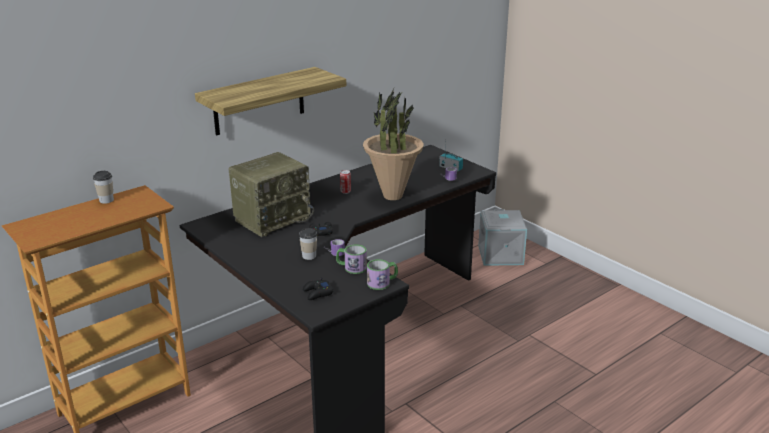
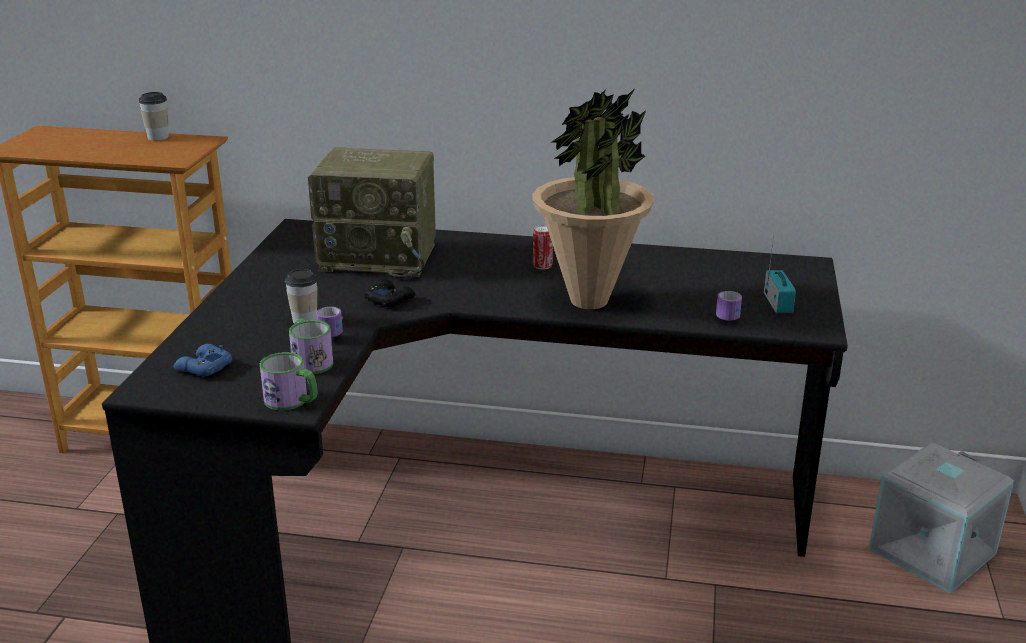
camera: 50 degrees right, 0 degrees up
(259, 101) = (443, 60): shelf -> none
(317, 293) = (203, 367): black game controller -> blue game controller

